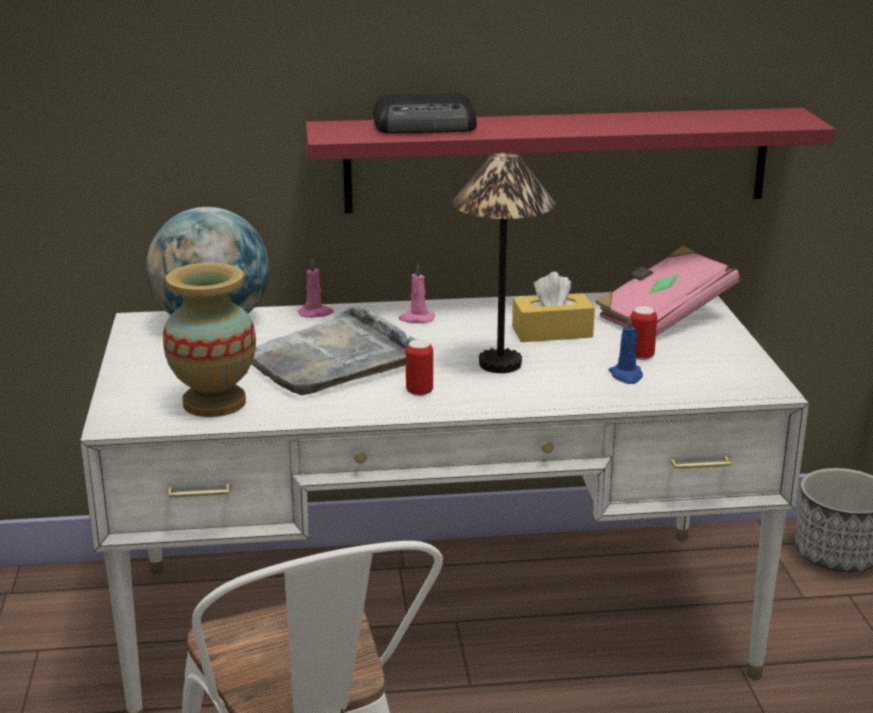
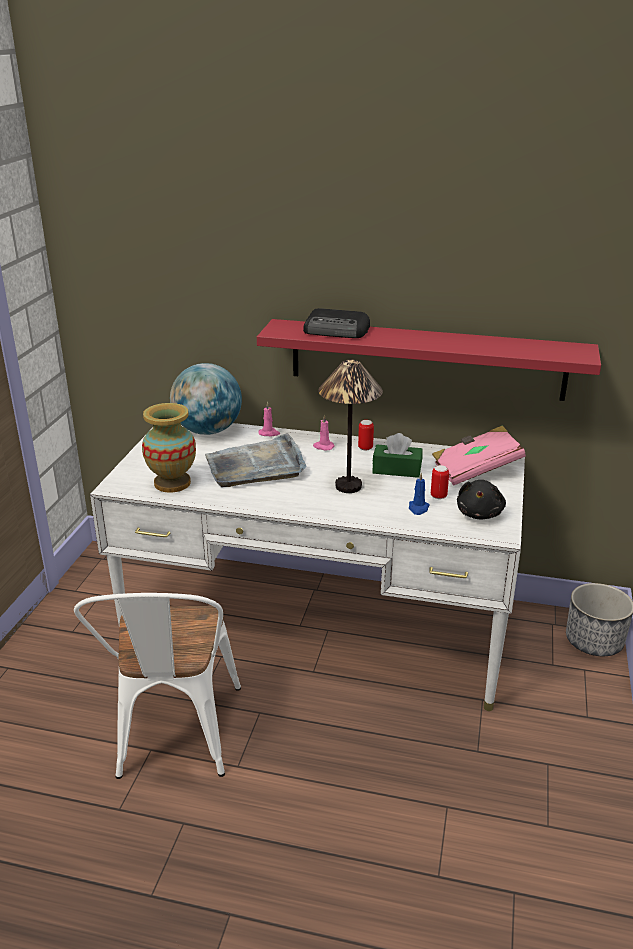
camera: 20 degrees right, 5 degrees up
(419, 392) = (288, 497): can -> can (365, 448)
(552, 332) = (397, 469): yellow tissue box -> green tissue box
(716, 368) = (480, 513): none -> black plush toy

